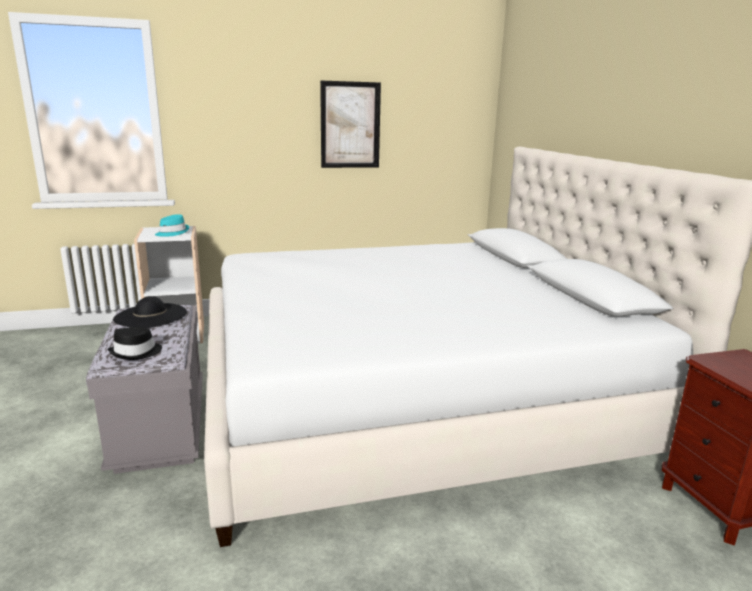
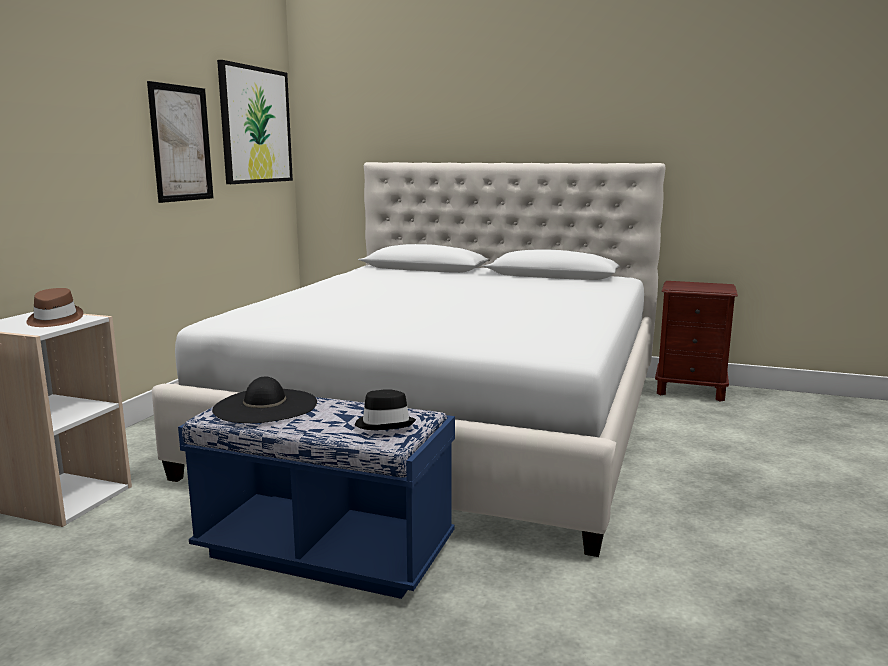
camera: 55 degrees left, 5 degrees down
(161, 425) = (325, 551): grey bench -> blue bench
(172, 233) = (54, 320): turquoise hat -> brown hat
(442, 110) = (256, 125): none -> picture

